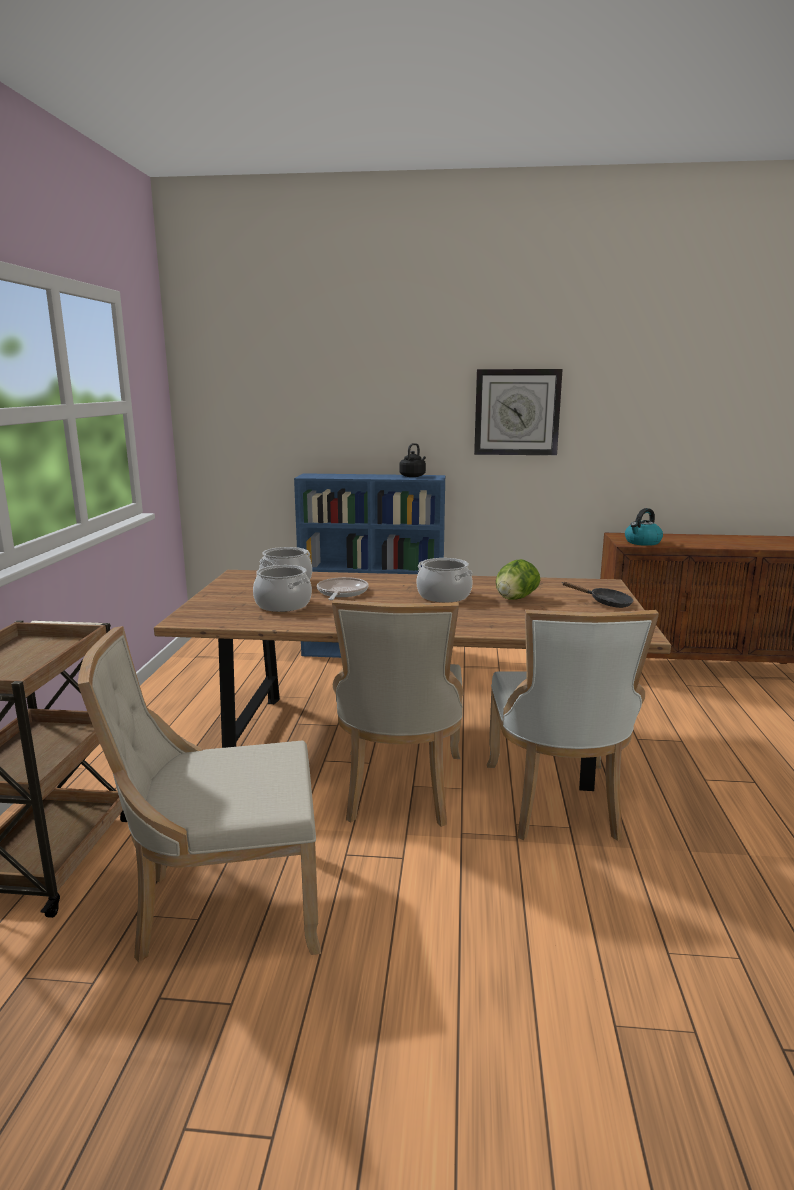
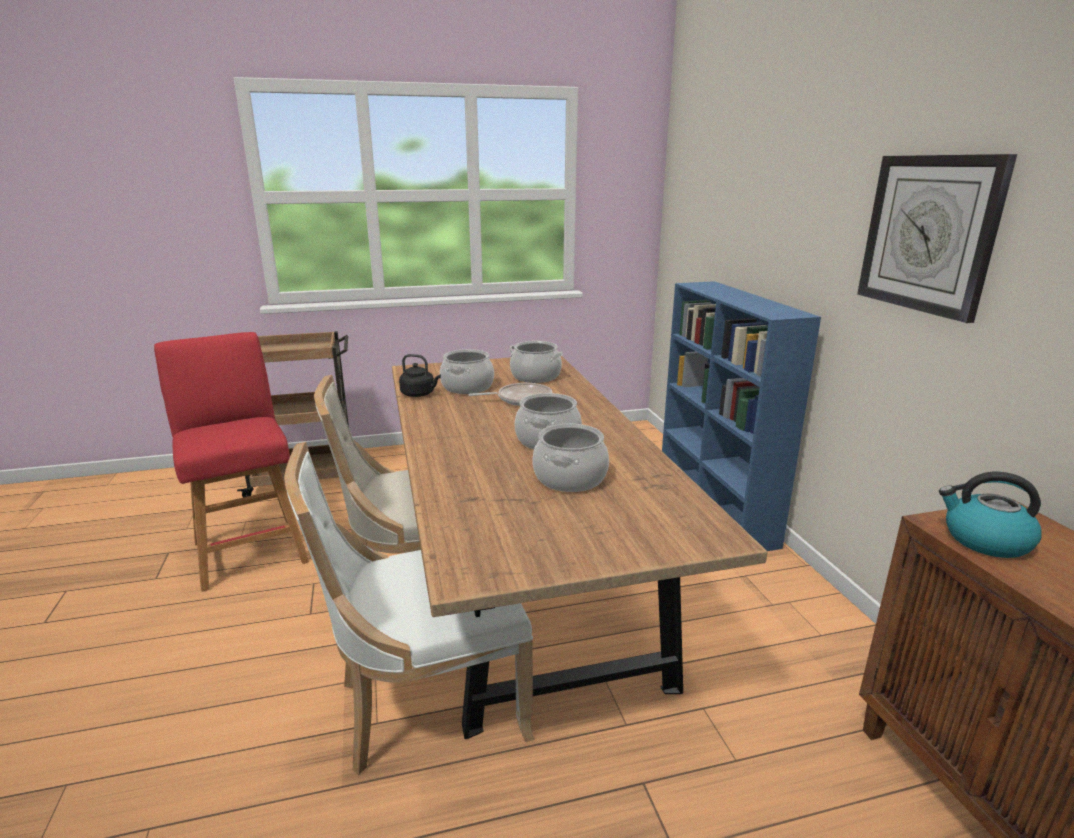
camera: 70 degrees right, 5 degrees up
(223, 907) = (249, 549): beige chair -> red stool
(413, 476) = (777, 308): black kettle -> black kettle (419, 394)
(515, 599) = (570, 478): lettuce -> cooking pot
(606, 603) = (603, 542): black frying pan -> none

